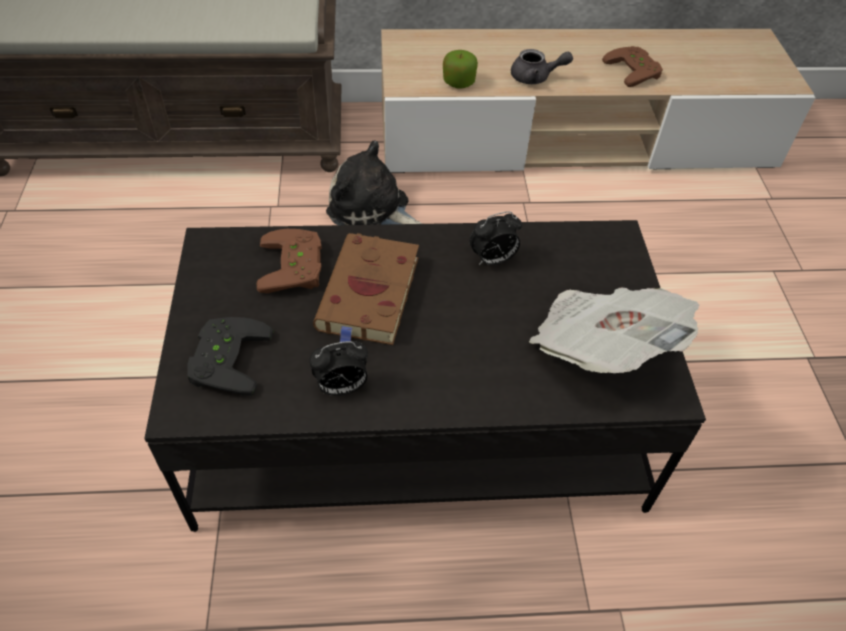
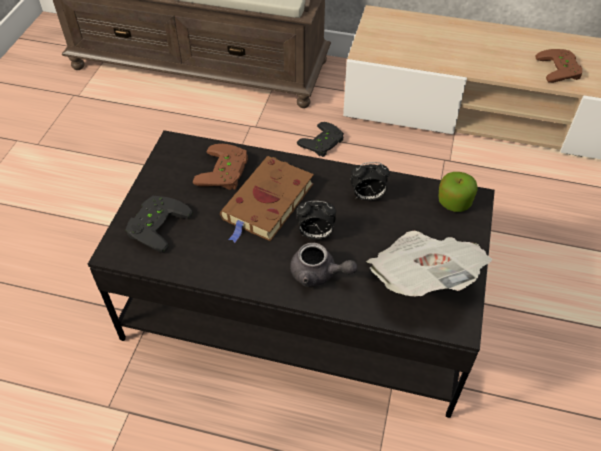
camera: 20 degrees right, 0 degrees up
(341, 387) = (223, 262): alarm clock -> alarm clock (315, 234)
(372, 211) = (323, 143): plush toy -> black game controller
(458, 82) = (409, 56): apple -> apple (454, 202)
(535, 78) = (473, 62): grey teapot -> grey teapot (319, 274)

